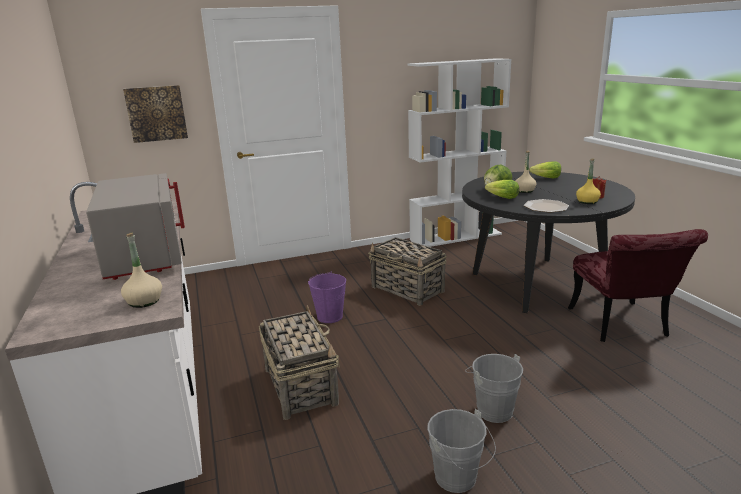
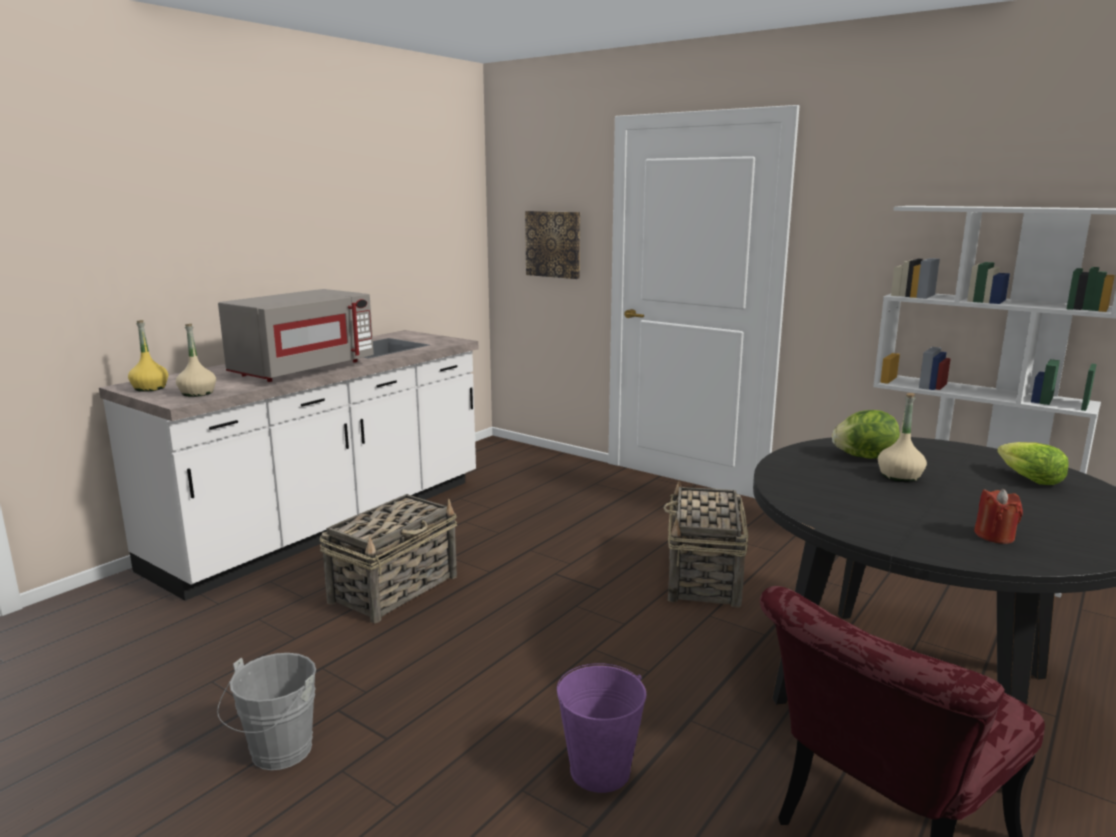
camera: 55 degrees right, 5 degrees down
(330, 316) = (560, 552): purple bucket -> purple bucket (600, 771)
(492, 409) = (449, 741): grey bucket -> none
(502, 198) = (822, 469): lettuce -> none
(546, 207) = (831, 505): plate -> none
(587, 202) = (937, 533): yellow bottle -> yellow bottle (150, 388)

